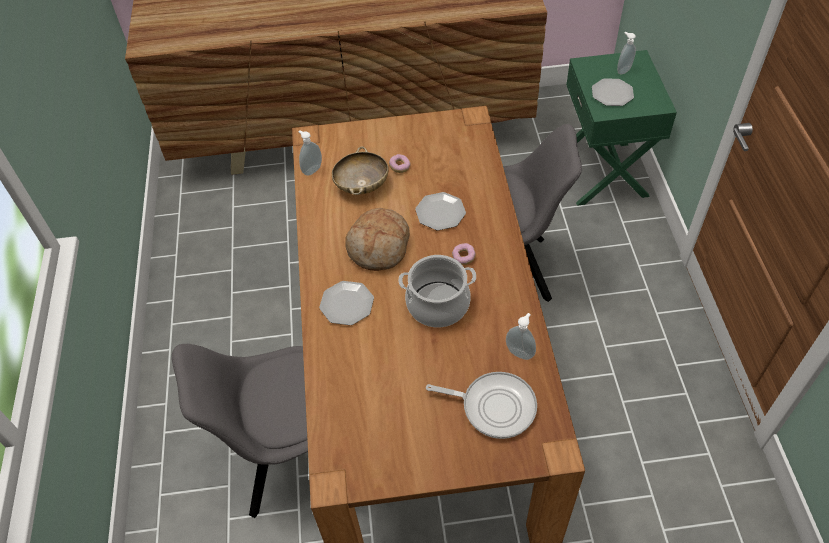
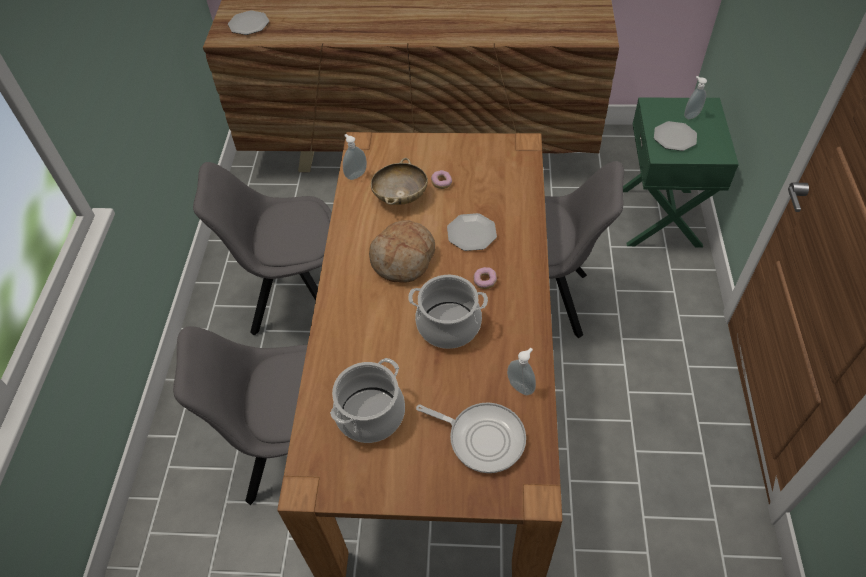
camera: 10 degrees right, 0 degrees up
(257, 305) = (296, 299): none -> grey chair
(346, 304) = (358, 311): plate -> plate (248, 24)
(381, 401) = (370, 414): none -> cooking pot

